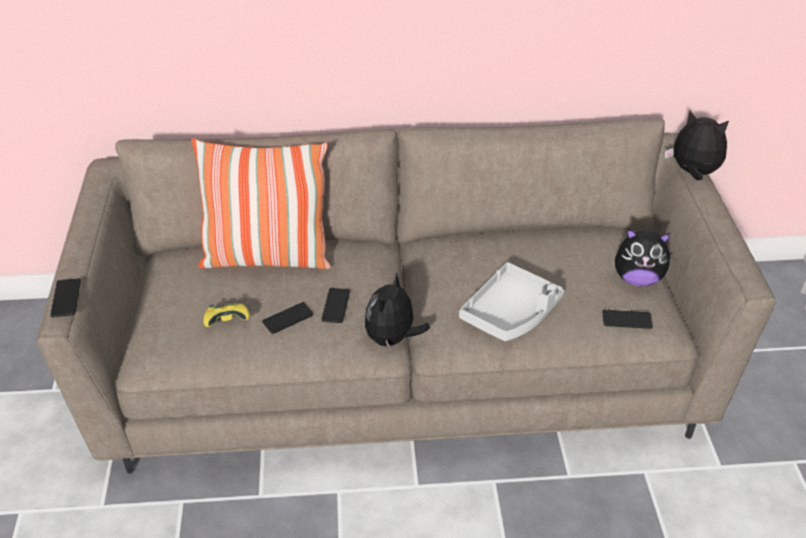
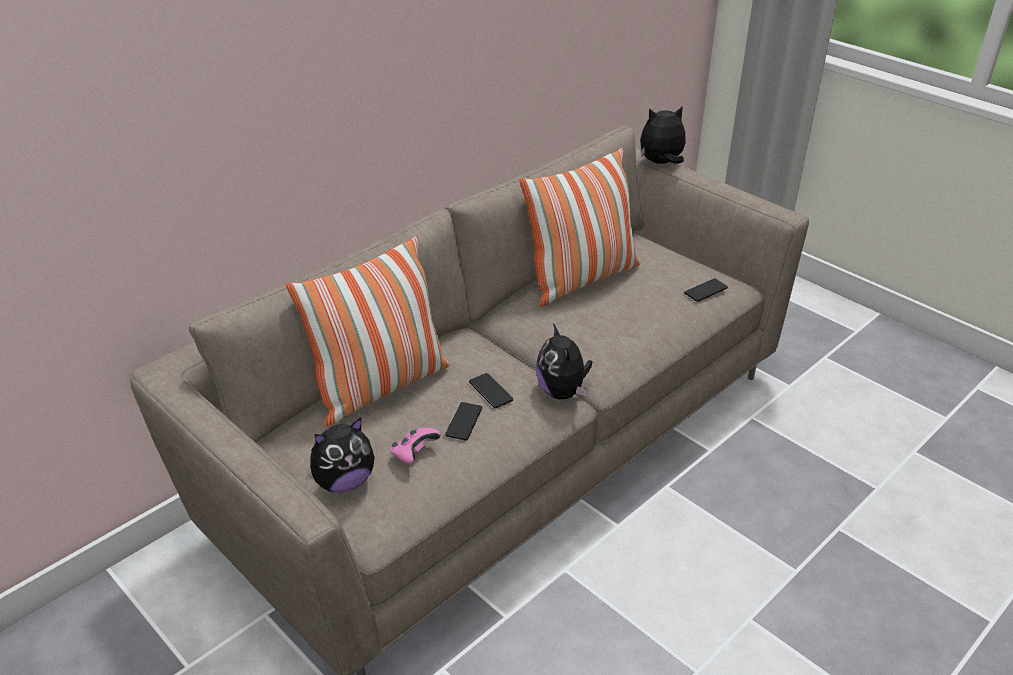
camera: 40 degrees left, 5 degrees down
(66, 298) = (291, 494): phone -> none
(227, 322) = (414, 453): yellow game controller -> pink game controller
(511, 313) = (627, 326): grey tray -> none
(526, 251) = (581, 279): none -> pillow
(637, 278) = (677, 261): plush toy -> plush toy (344, 482)

